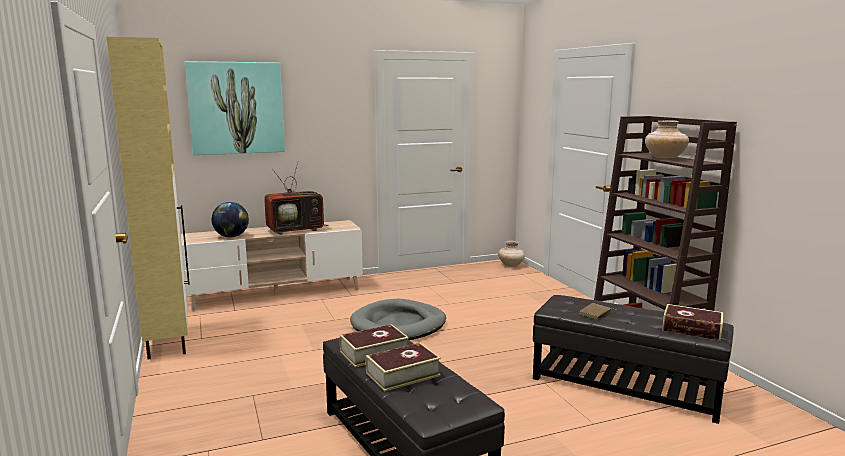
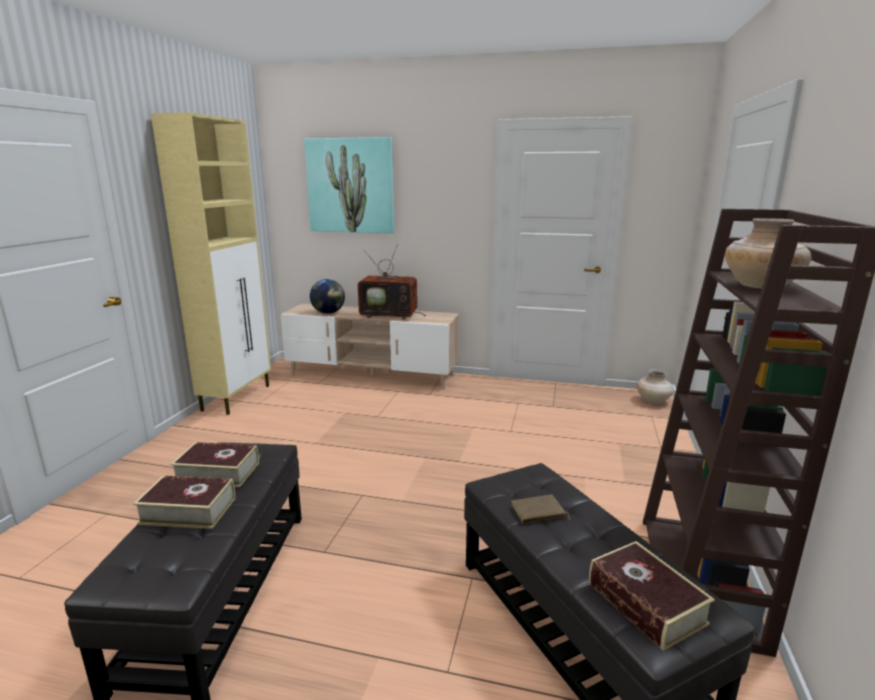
camera: 35 degrees right, 5 degrees up
(399, 325) = (424, 440): grey dog bed -> none

